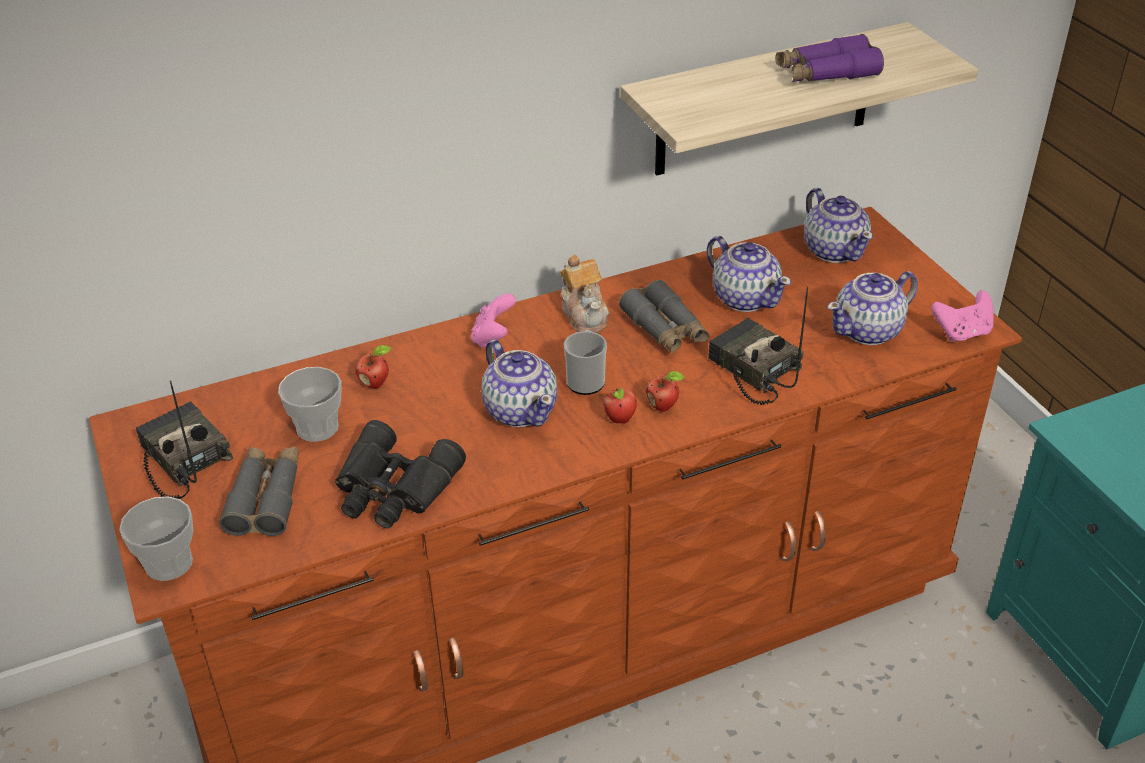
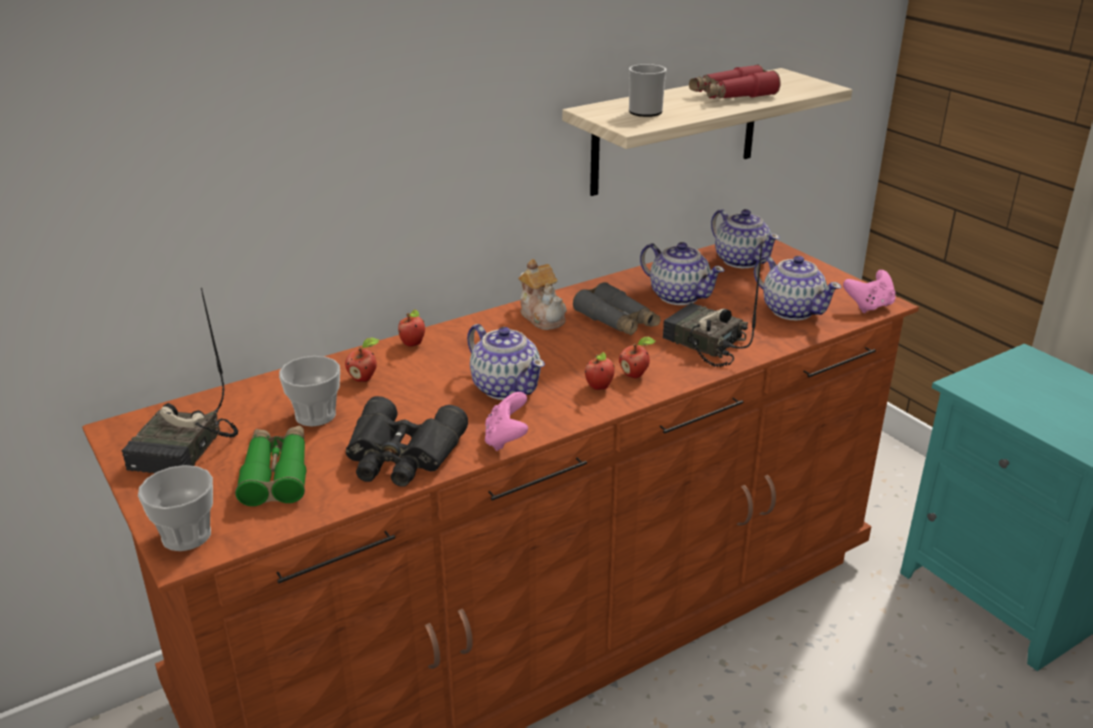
camera: 10 degrees left, 10 degrees down
(182, 459) = (184, 450): radio -> radio turned 120 degrees counterclockwise
(266, 498) = (276, 474): grey binoculars -> green binoculars
(437, 341) = (413, 344): none -> apple
(493, 337) = (464, 337): pink game controller -> pink game controller (506, 439)
(586, 379) = (558, 361): mug -> mug (644, 110)
(826, 73) = (732, 95): purple binoculars -> red binoculars
(868, 331) = (792, 310): teapot -> teapot turned 90 degrees counterclockwise

